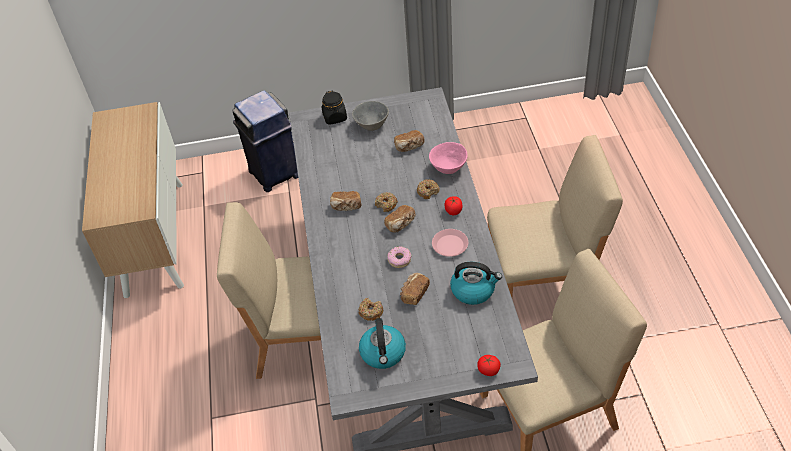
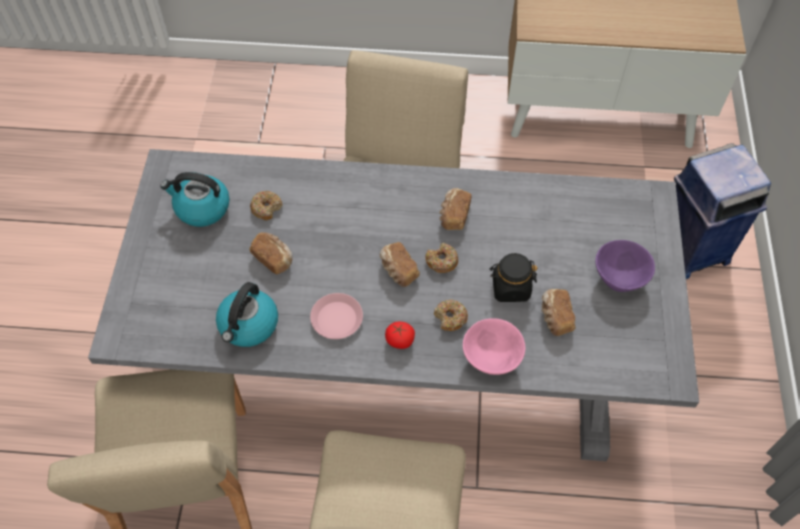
camera: 100 degrees right, 10 degrees up
(335, 117) = (649, 234): black jar -> black jar (510, 288)
(371, 124) = (621, 278): grey bowl -> purple bowl
(399, 259) = (336, 254): donut -> none
(488, 370) = (124, 307): tomato -> none

